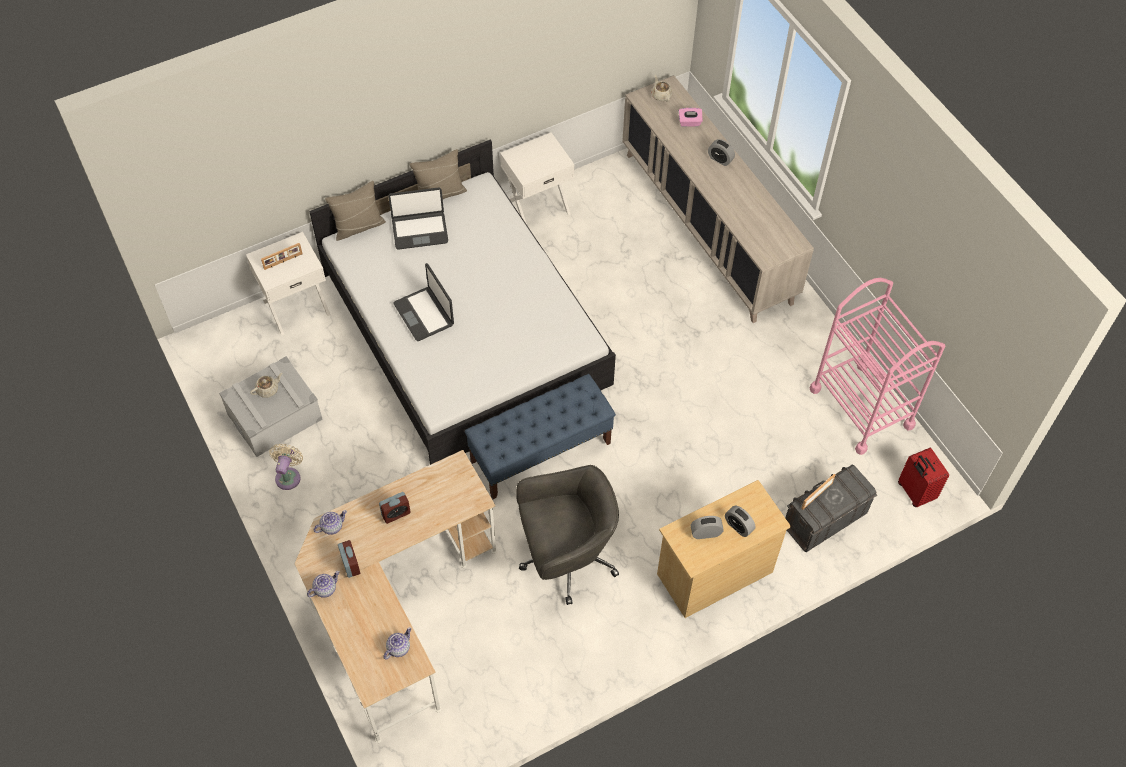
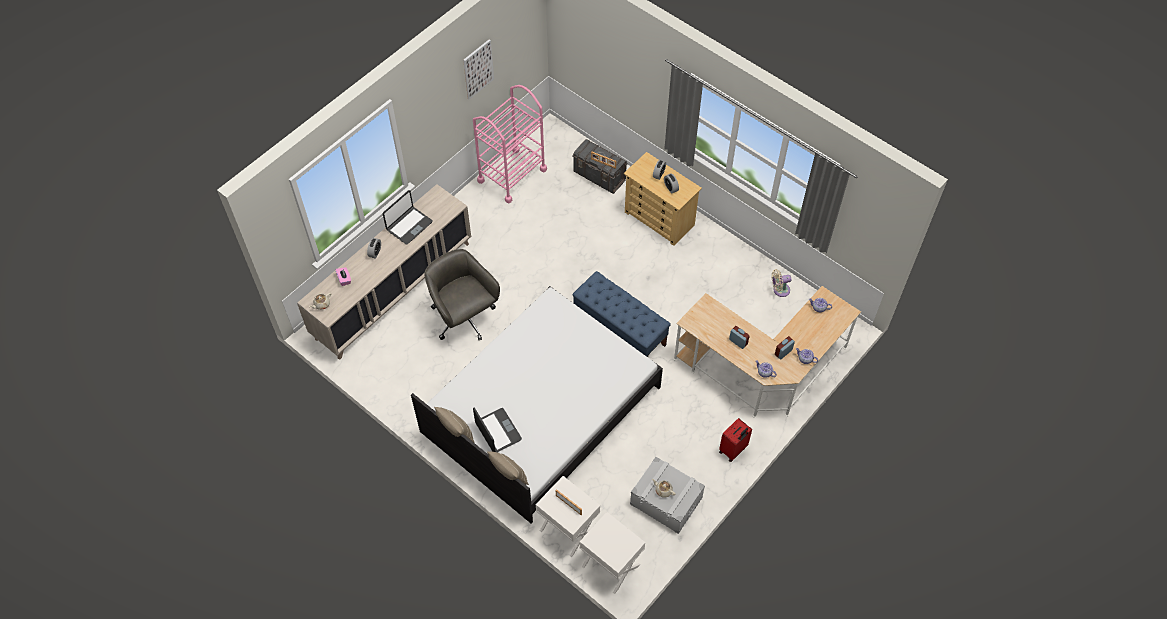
camera: 110 degrees left, 0 degrees up
(288, 476) = (706, 470): beige fan -> beige fan (779, 290)
(424, 314) = (571, 399): laptop -> laptop (409, 225)
(537, 206) = (411, 402): white nightstand -> white nightstand (610, 566)
(566, 558) = (686, 293): grey office chair -> grey office chair (464, 318)
(914, 492) = (561, 139): red suitcase -> red suitcase (733, 450)
(938, 252) = (478, 69): none -> picture

